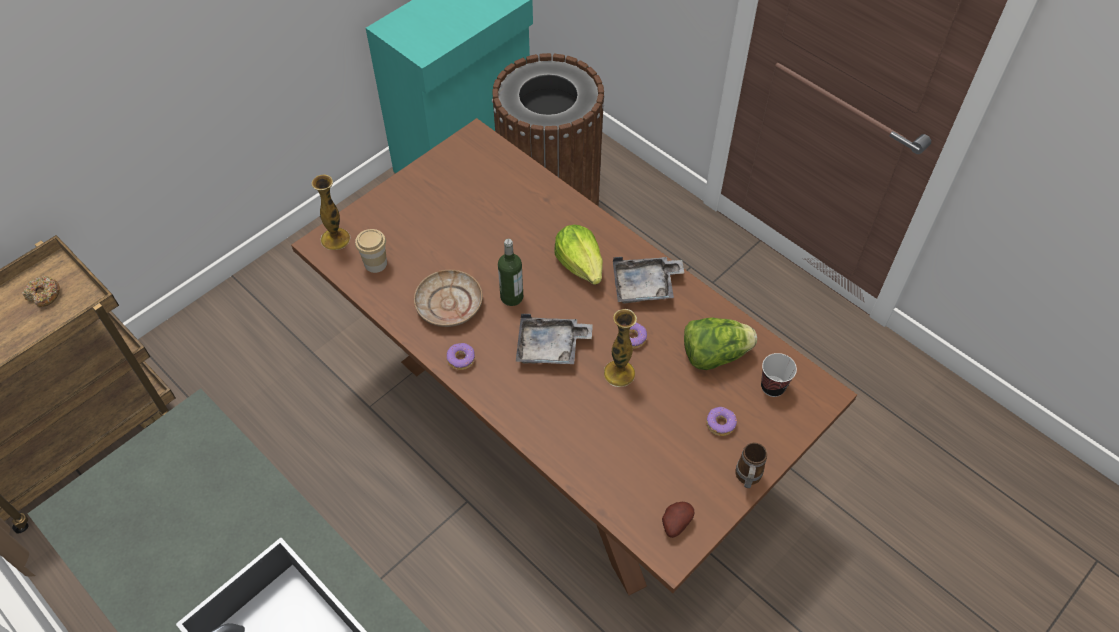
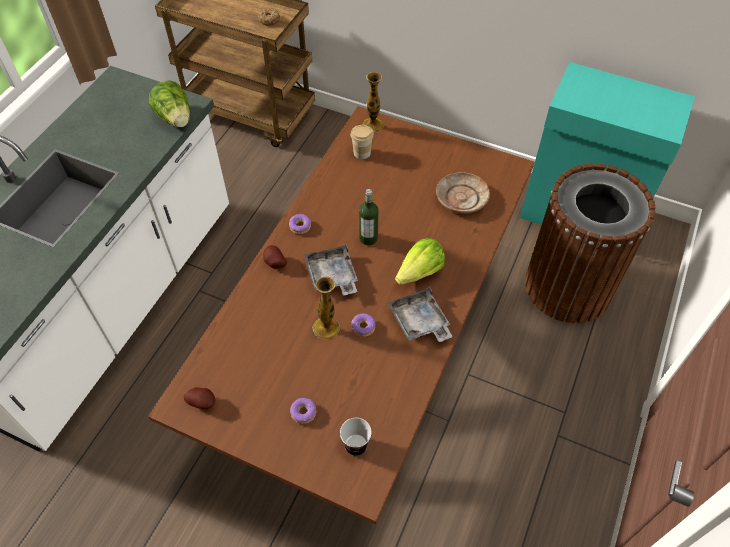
camera: 70 degrees right, 0 degrees up
(449, 305) = (344, 204): beige plate -> beige plate (461, 198)
(505, 401) = (274, 263): none -> potato
(714, 355) = (371, 391): lettuce -> lettuce (175, 118)
(747, 478) = (258, 445): mug -> none

